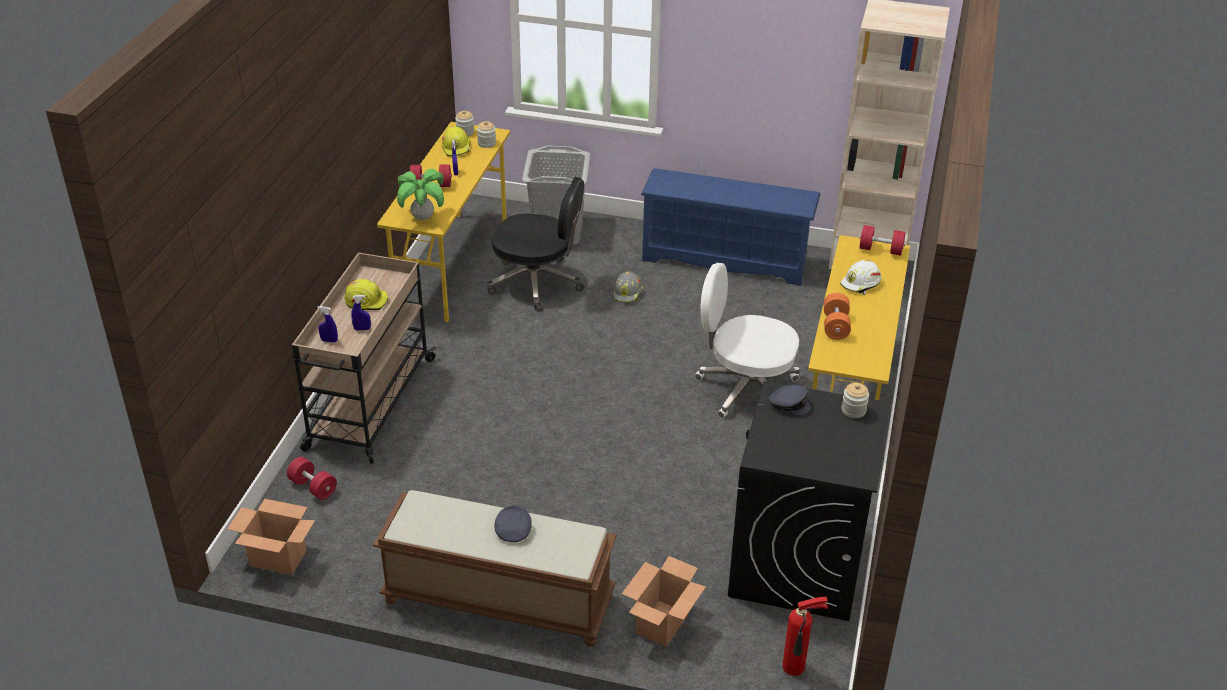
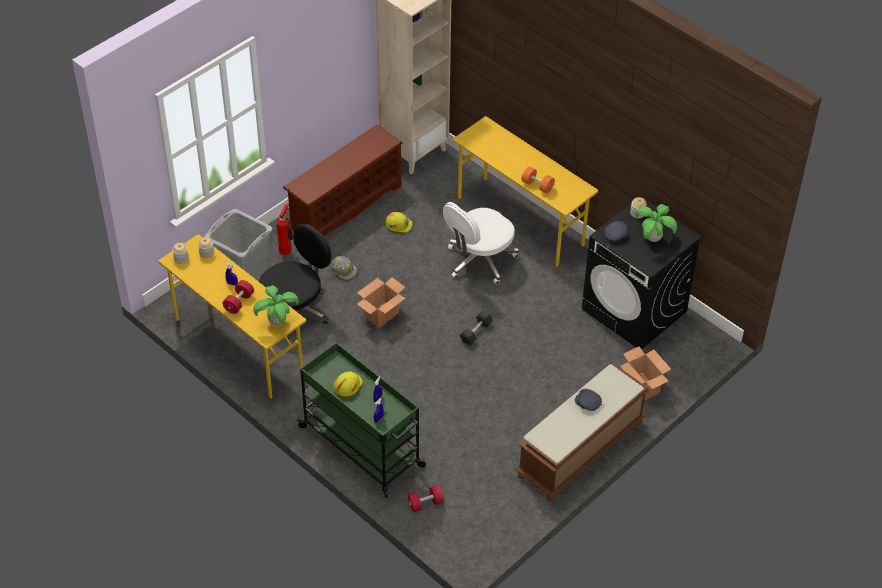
camera: 60 degrees left, 10 degrees up
(277, 558) = (480, 542): cardboard box -> cardboard box (381, 315)
(369, 405) = (362, 447): beige cart -> green cart
(457, 148) = (199, 271): yellow hard hat -> yellow hard hat (399, 225)
(623, 428) = (476, 332): none -> grey dumbbell
(726, 259) = (345, 206): blue shoe rack -> brown shoe rack
(796, 668) = (704, 348): fire extinguisher -> fire extinguisher (286, 250)
(819, 442) = (653, 238): none -> potted plant
(861, 284) = (507, 155): white hard hat -> none
(880, 250) = (481, 130): red dumbbell -> none

